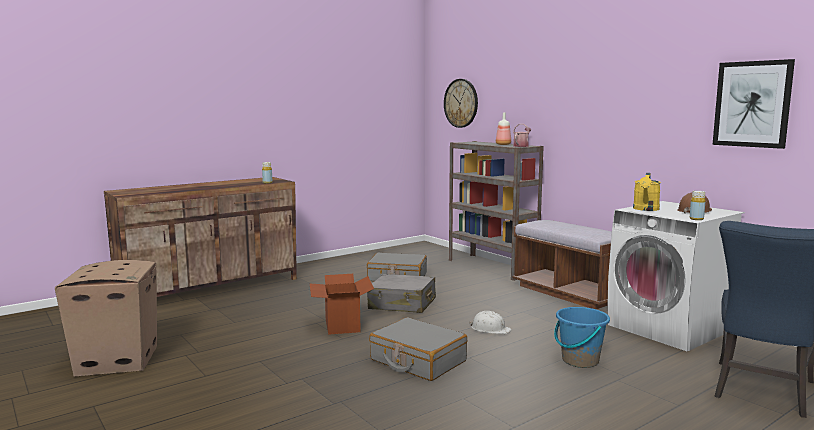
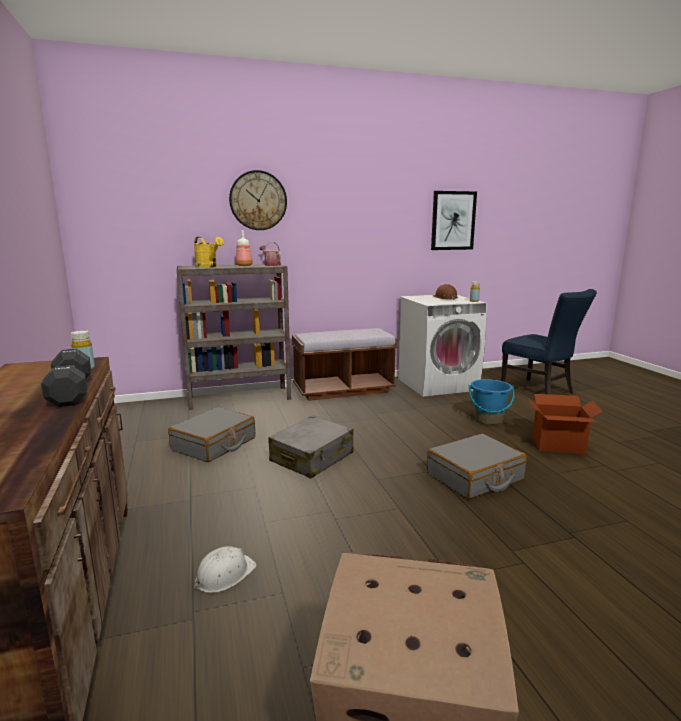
camera: 70 degrees left, 5 degrees up
(230, 186) = (71, 392): none -> black dumbbell
(341, 325) = (356, 503): cardboard box -> cardboard box (558, 445)
(461, 103) = (142, 220): wall clock -> wall clock (258, 200)
(490, 329) = (410, 433): white hard hat -> white hard hat (224, 575)
(645, 209) = (432, 302): yellow watering can -> yellow watering can (208, 266)

